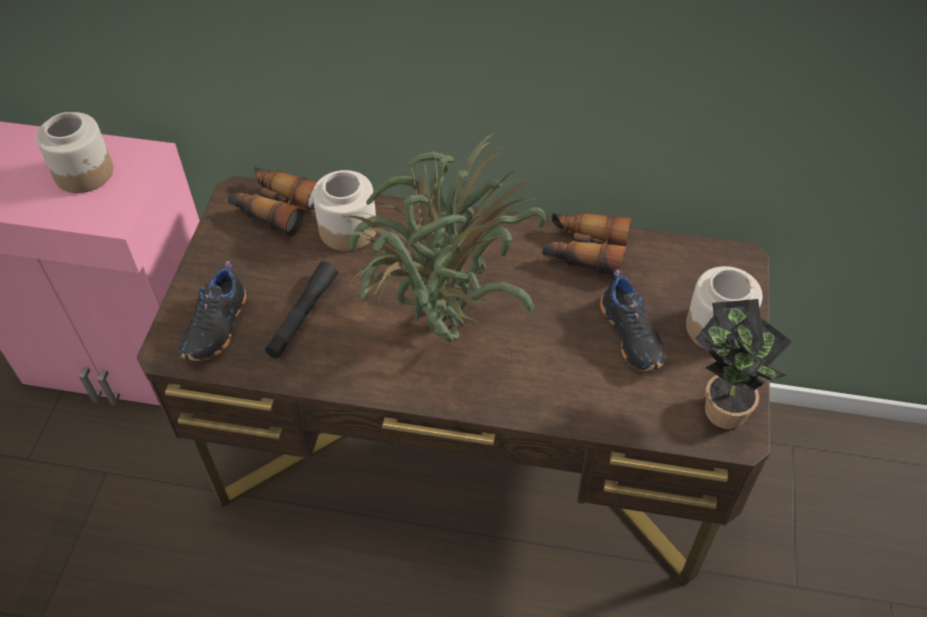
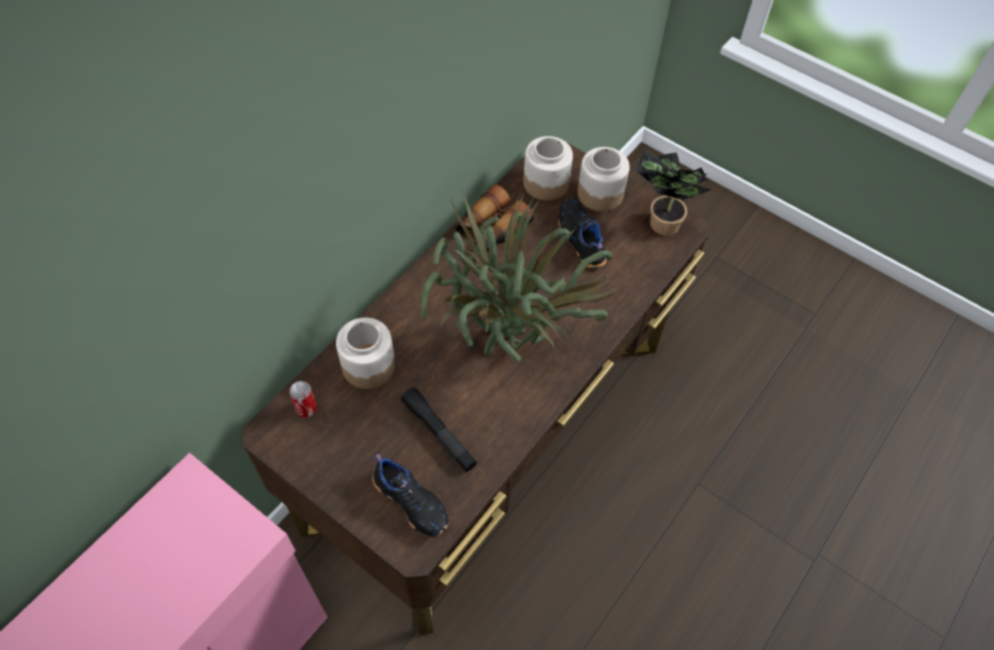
camera: 65 degrees left, 5 degrees up
(85, 173) = (171, 544): jar -> jar (546, 183)
(275, 208) = (306, 409): binoculars -> can
(633, 335) = (579, 239): black shoe -> black shoe turned 120 degrees counterclockwise

